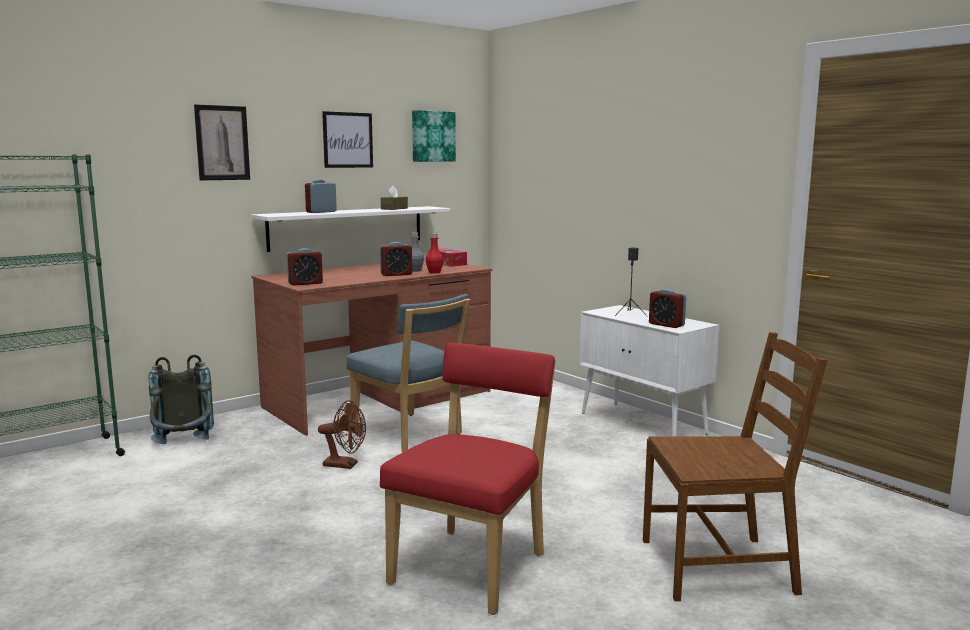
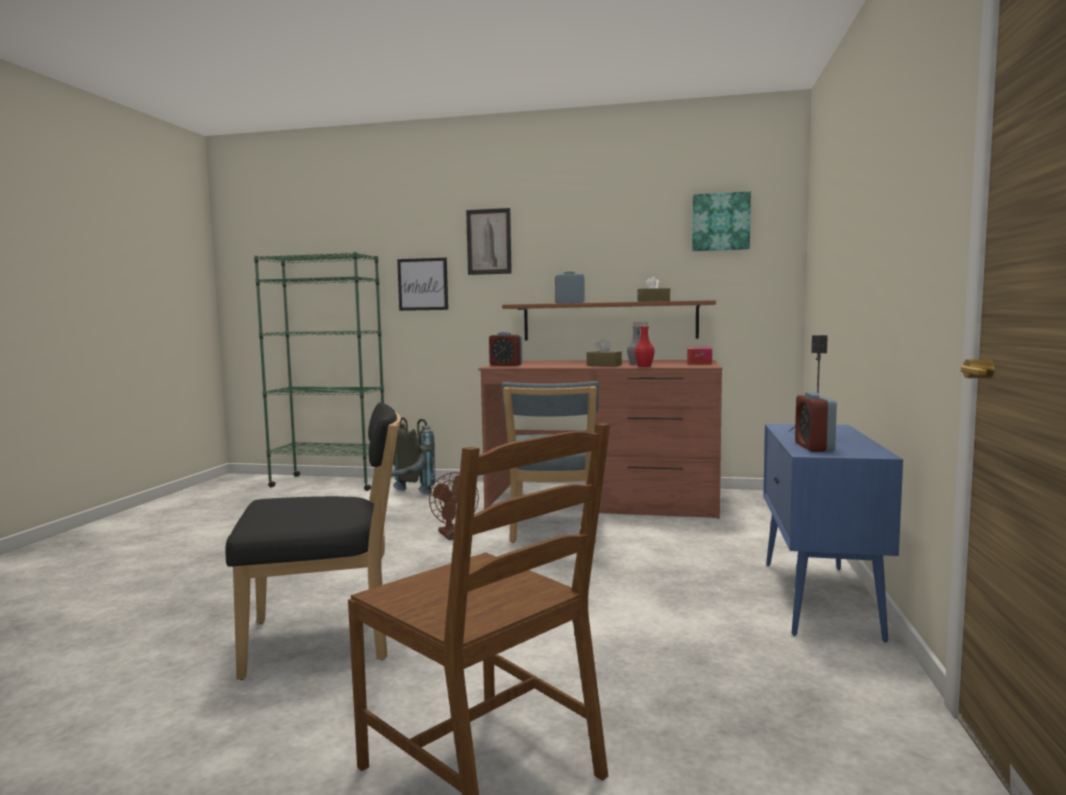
camera: 50 degrees right, 5 degrees down
(347, 227) = (609, 321): white shelf -> brown shelf
(348, 140) = (613, 232): picture -> picture (423, 284)
(396, 274) = (604, 365): alarm clock -> brown tissue box
(473, 565) = (327, 640): red chair -> black chair
(643, 424) = (819, 599): white cabinet -> blue cabinet

